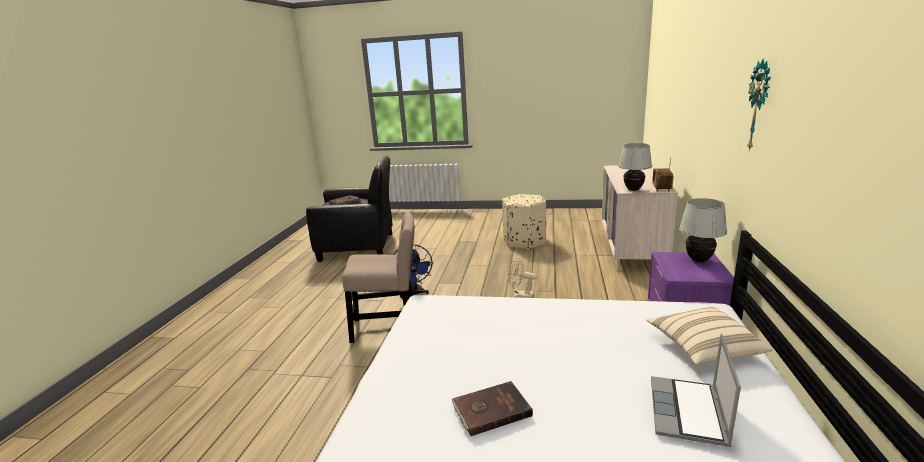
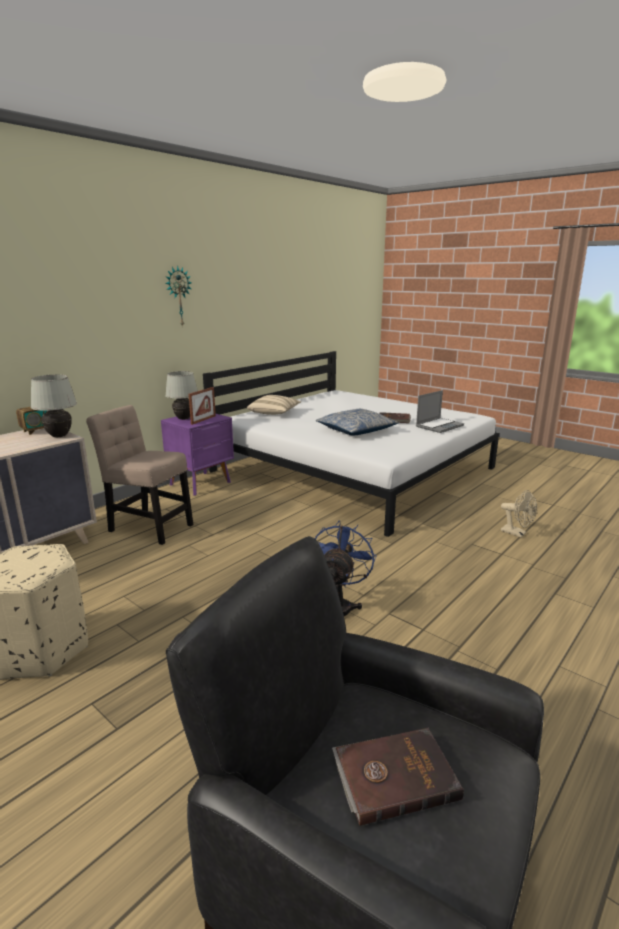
camera: 150 degrees left, 0 degrees up
(389, 327) = (399, 570): beige chair -> beige chair (148, 526)
(513, 345) = (356, 430): none -> pillow
(520, 296) = (228, 553): beige fan -> beige fan (517, 533)
(677, 265) = (203, 420): none -> picture frame
(689, 413) = (322, 406): laptop -> laptop (439, 426)

